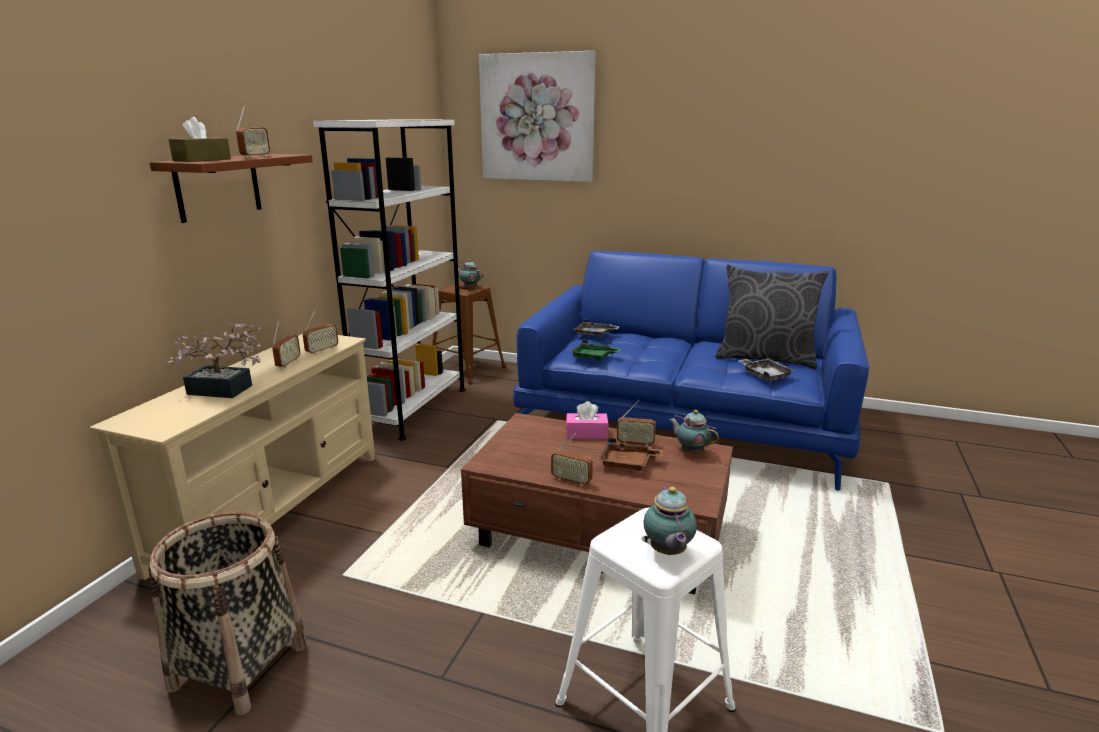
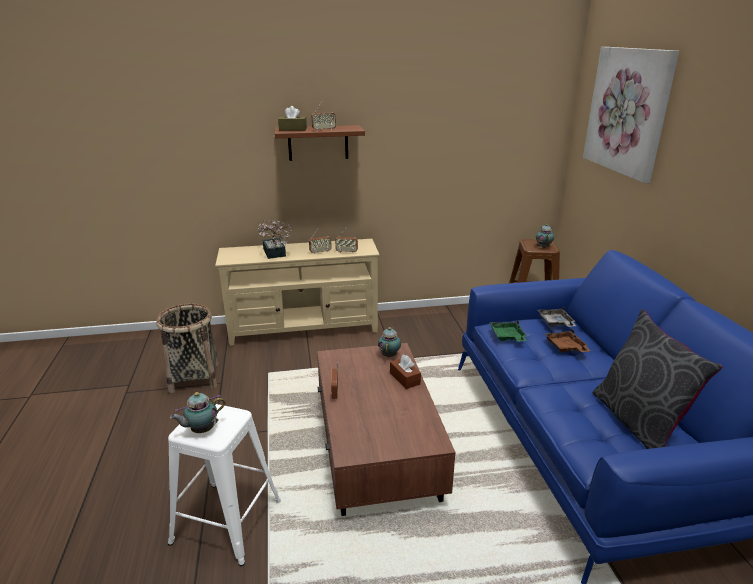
camera: 60 degrees right, 5 degrees up
(412, 409) = (448, 317): white bookcase -> none
(586, 434) = (404, 378): pink tissue box -> brown tissue box
(628, 464) = (377, 408): brown tray -> brown tray (566, 347)
(635, 443) = (411, 403): radio -> none
(690, 452) = (422, 432): teapot -> teapot (389, 355)
(765, 375) = (589, 430): grey tray -> none

